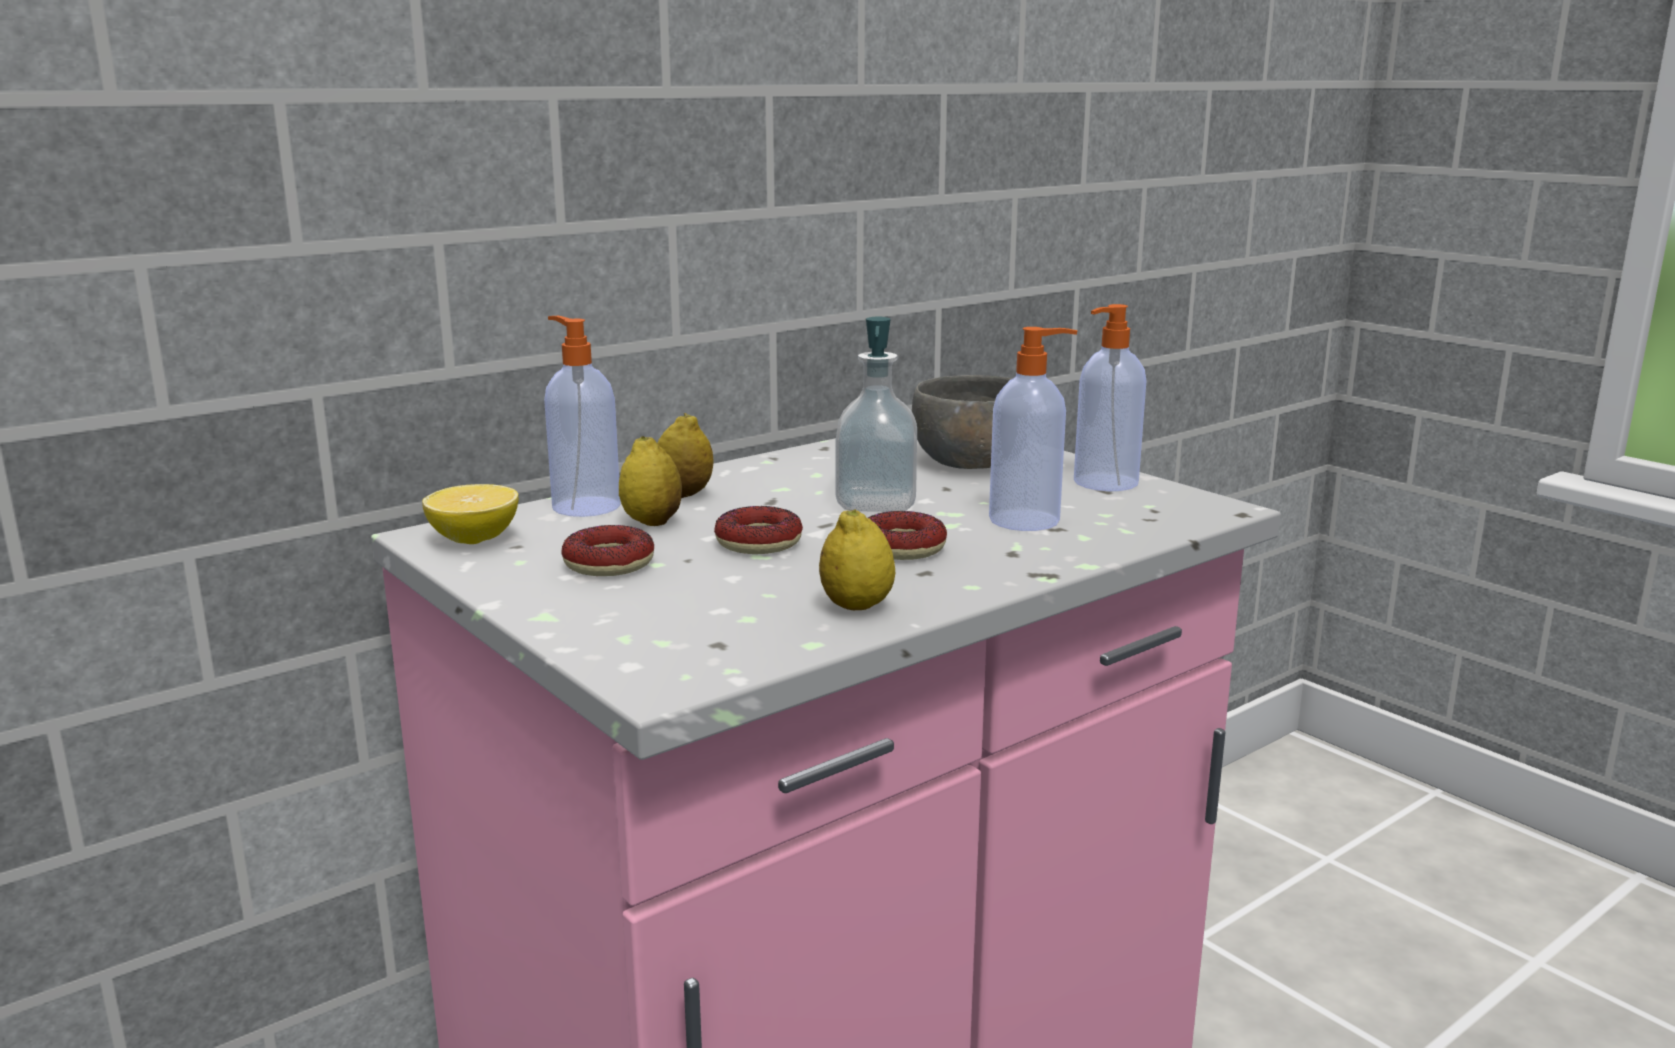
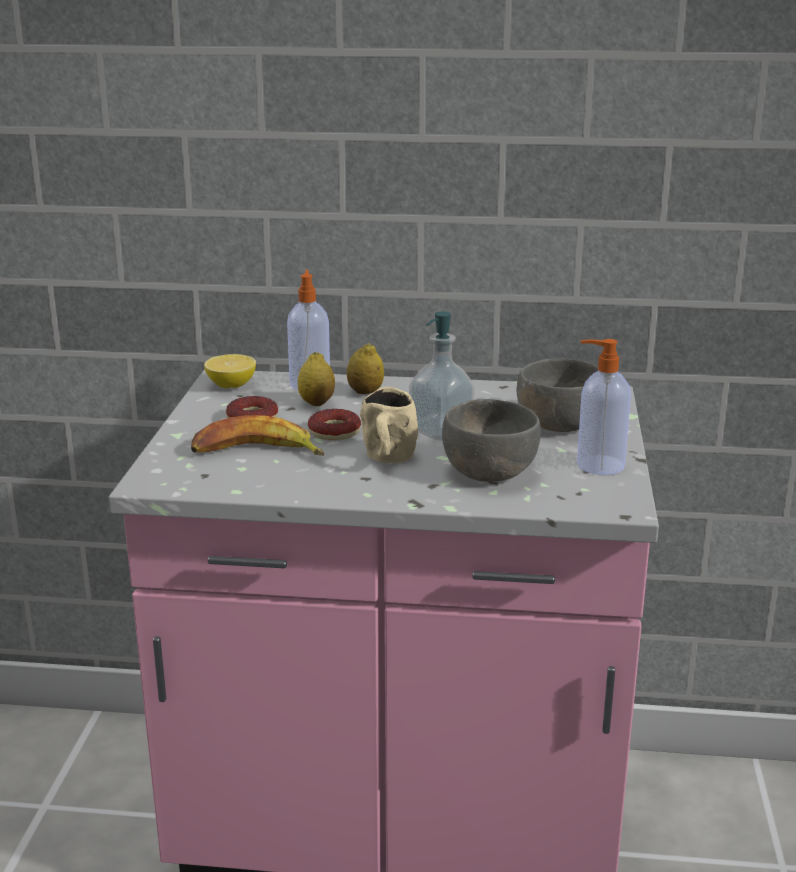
camera: 45 degrees right, 5 degrees up
(721, 595) = (257, 453): none -> banana
(857, 607) = (293, 482): lemon -> none
(902, 548) = (388, 461): donut -> beige mug
(1027, 521) = (489, 471): soap dispenser -> grey bowl

